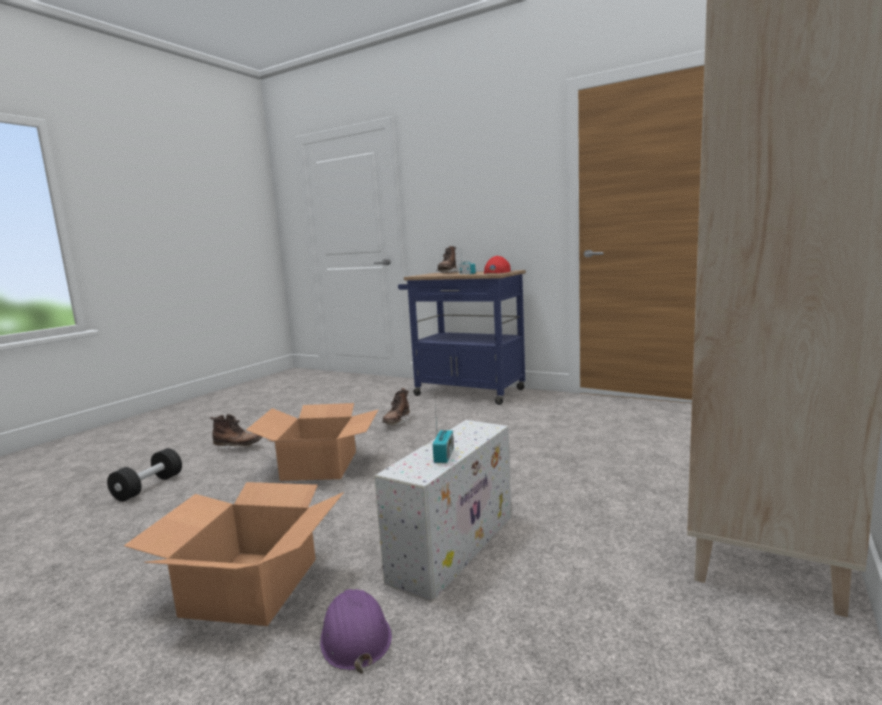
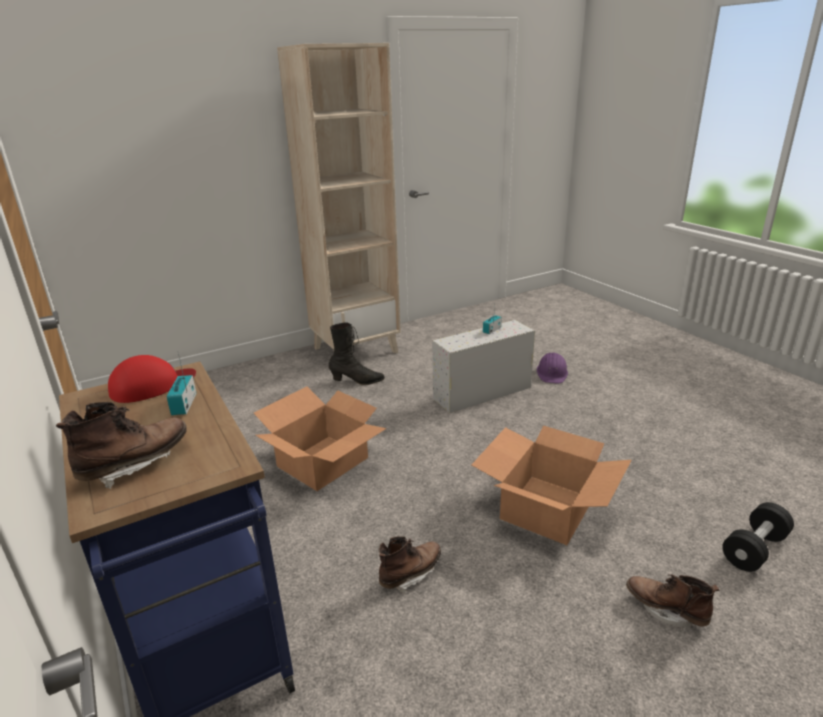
camera: 150 degrees left, 15 degrees up
(250, 587) = (604, 406): cardboard box -> cardboard box (323, 462)
(642, 507) = (357, 381): none -> black boot

